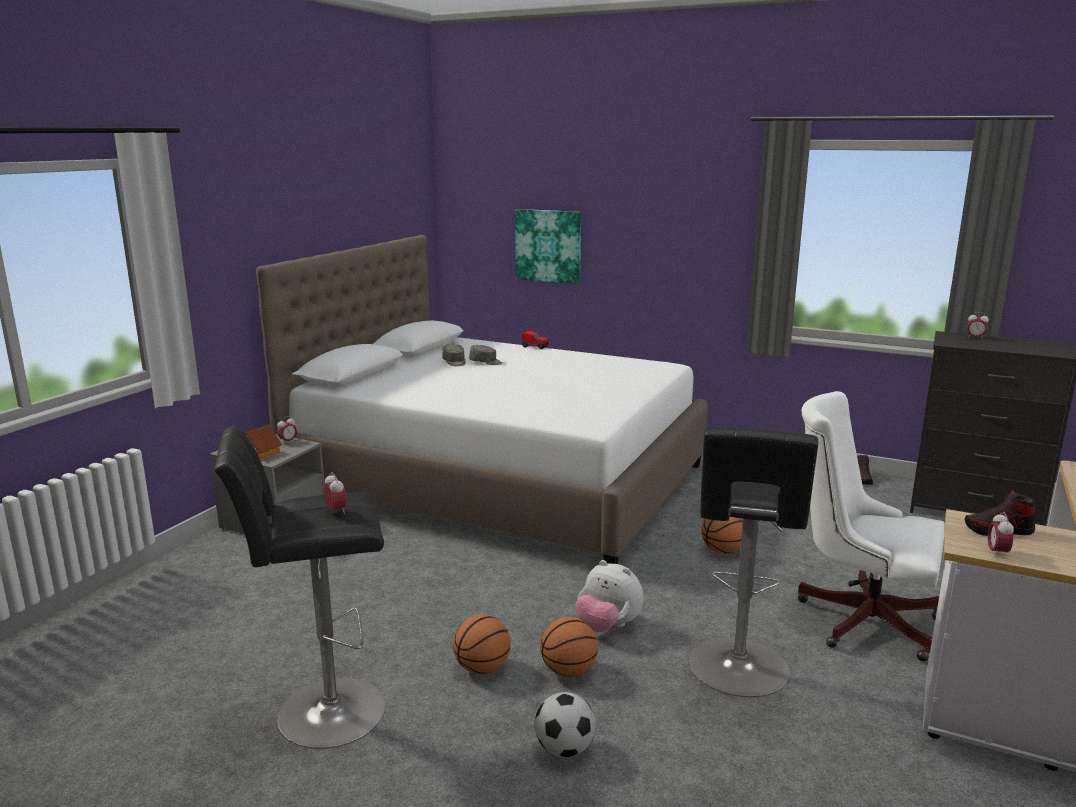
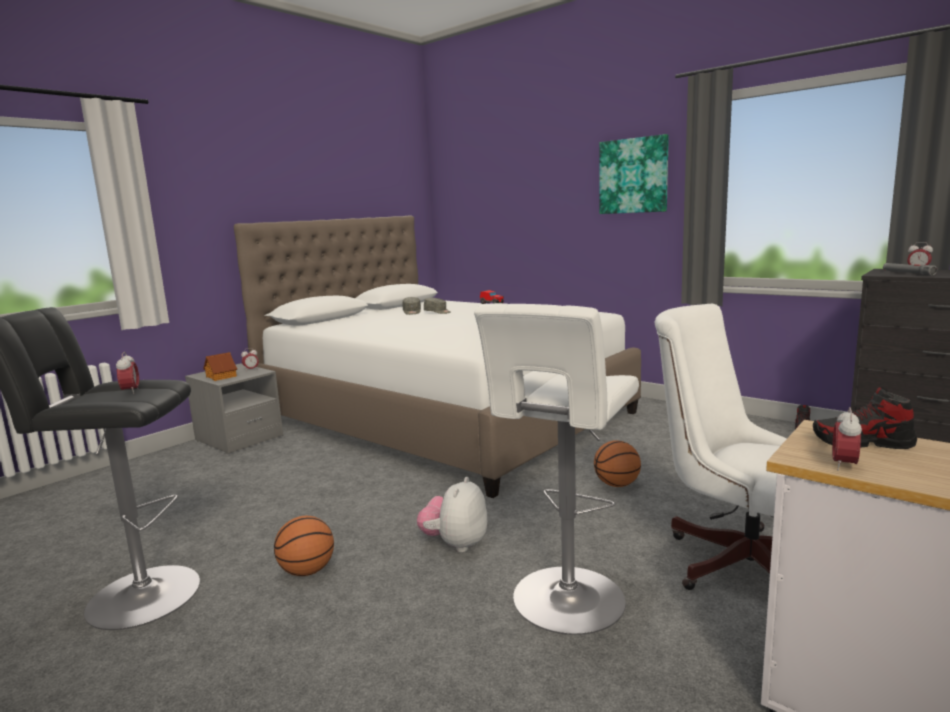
camera: 15 degrees right, 5 degrees down
(548, 246) = (513, 219): picture -> picture (633, 176)
(564, 749) = (323, 664): football -> none
(568, 671) = (386, 583): basketball -> none
(608, 626) = (455, 544): plush toy -> plush toy turned 60 degrees clockwise
(738, 671) = (565, 603): black stool -> white stool
(969, 342) = (907, 273): none -> grey flashlight

